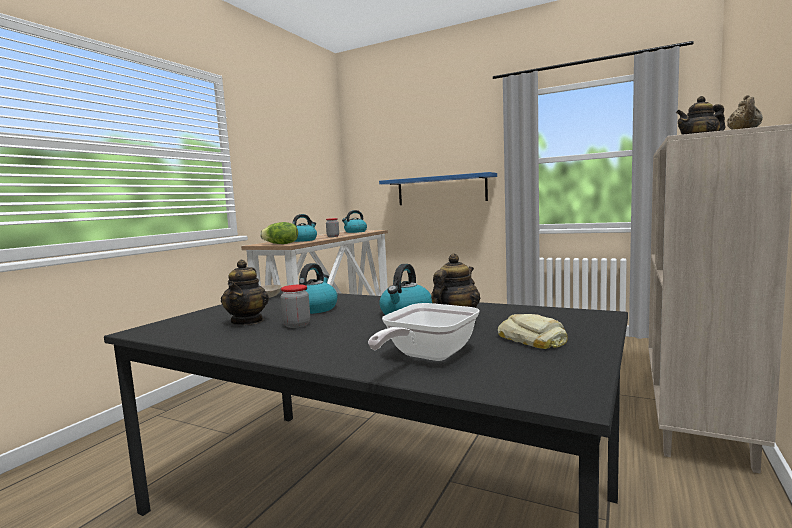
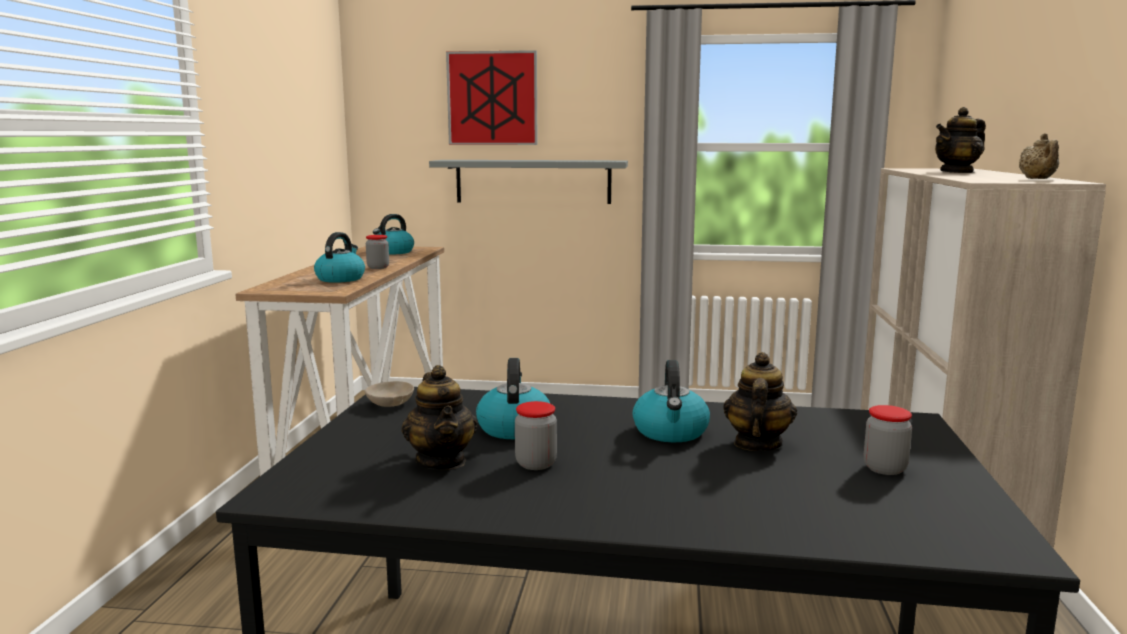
camera: 20 degrees left, 5 degrees up
(281, 244) = (317, 290): lettuce -> none
(417, 143) = (492, 98): none -> picture
(426, 356) = (795, 507): frying pan -> none
(441, 190) = (533, 181): blue shelf -> grey shelf
(532, 339) = (884, 468): bread -> jar

